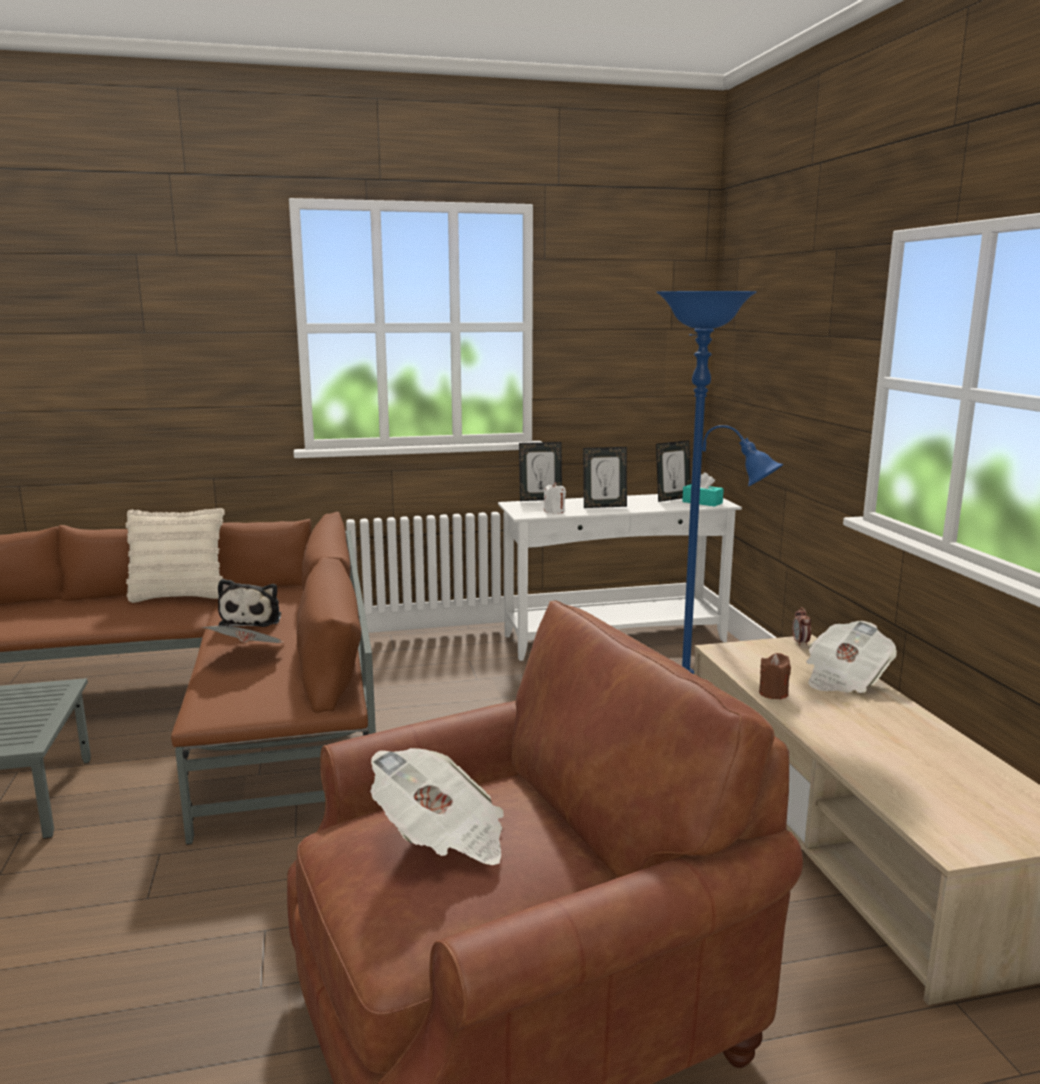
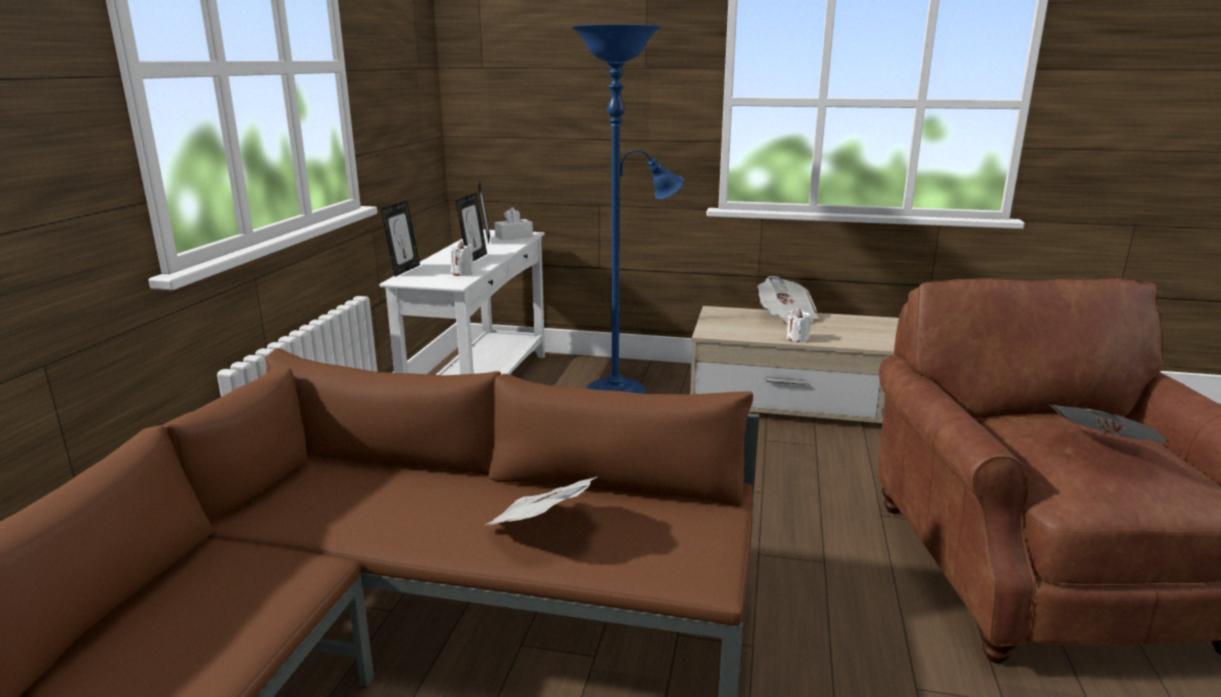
camera: 65 degrees left, 5 degrees up
(180, 596) = (195, 567): beige pillow -> none
(253, 619) = (402, 512): plush toy -> none
(702, 502) = (514, 236): turquoise tissue box -> white tissue box
(773, 693) = (797, 338): brown candle -> white candle
(800, 643) = (716, 311): alarm clock -> none

